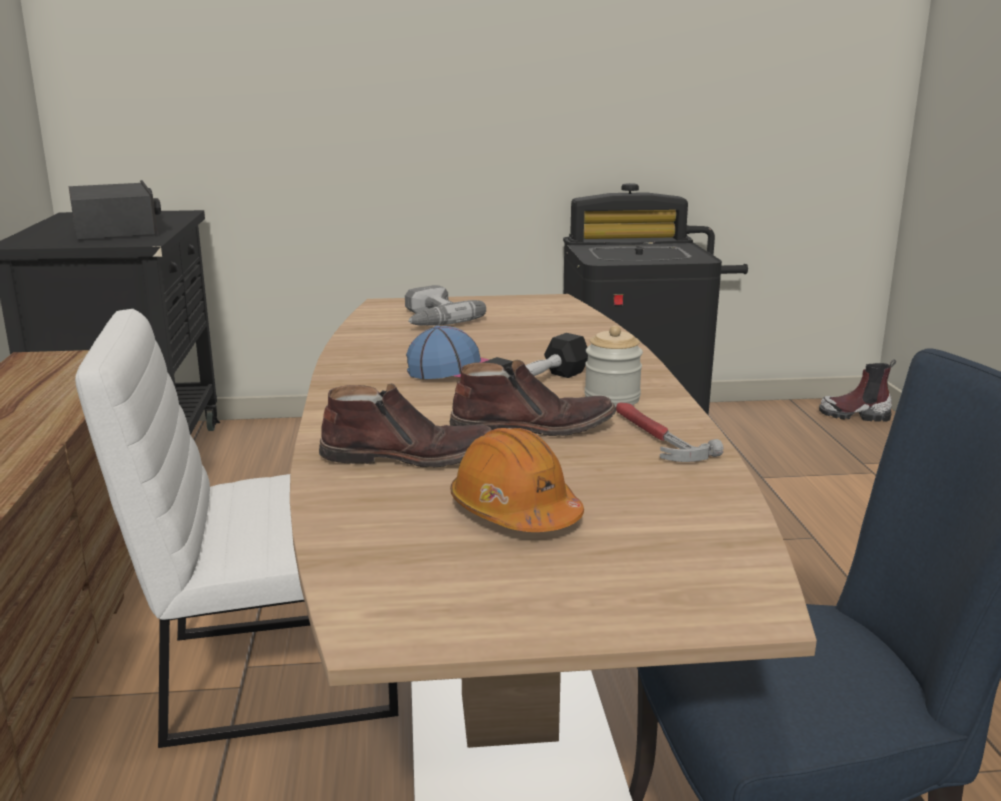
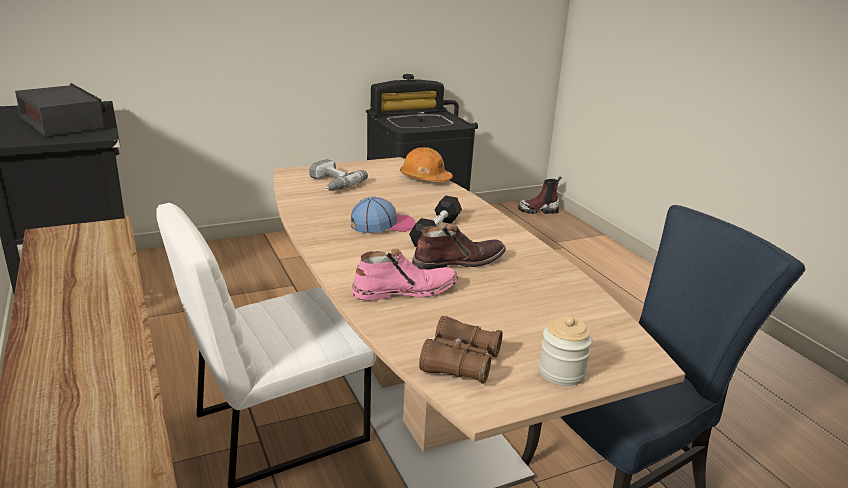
camera: 20 degrees left, 5 degrees up
(402, 563) = (460, 362): none -> brown binoculars
(408, 456) = (404, 290): brown boot -> pink boot
(515, 512) = (493, 320): orange hard hat -> orange hard hat (425, 178)
(612, 399) = (486, 237): jar -> jar (561, 372)
(655, 437) = (529, 261): hammer -> none

